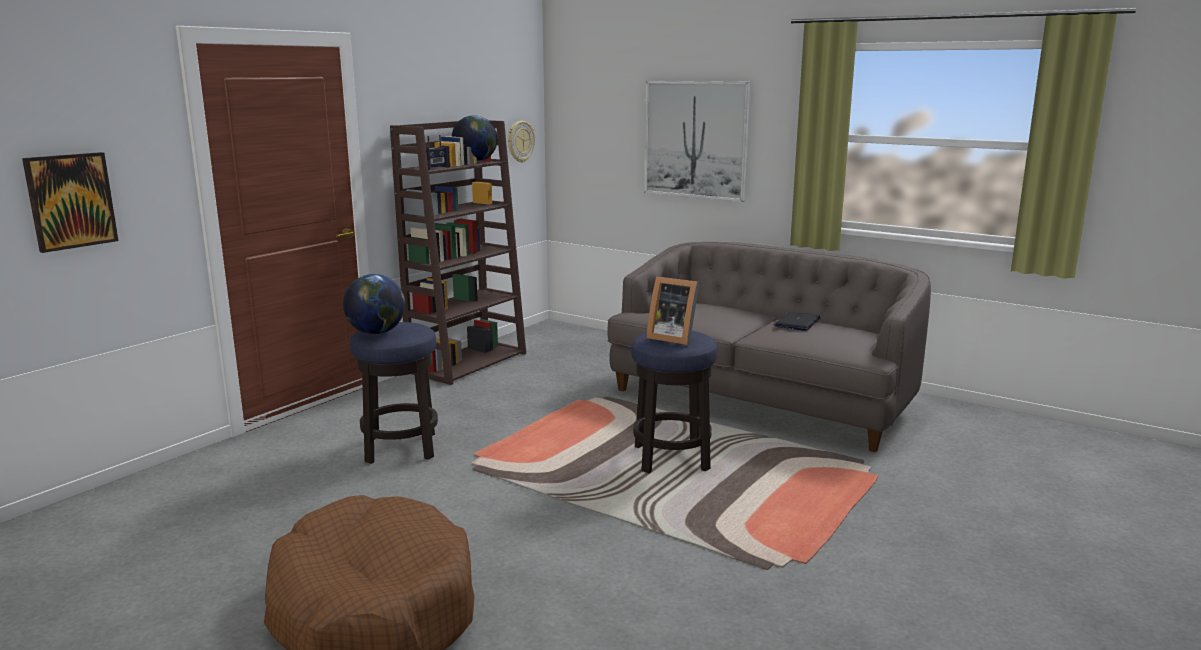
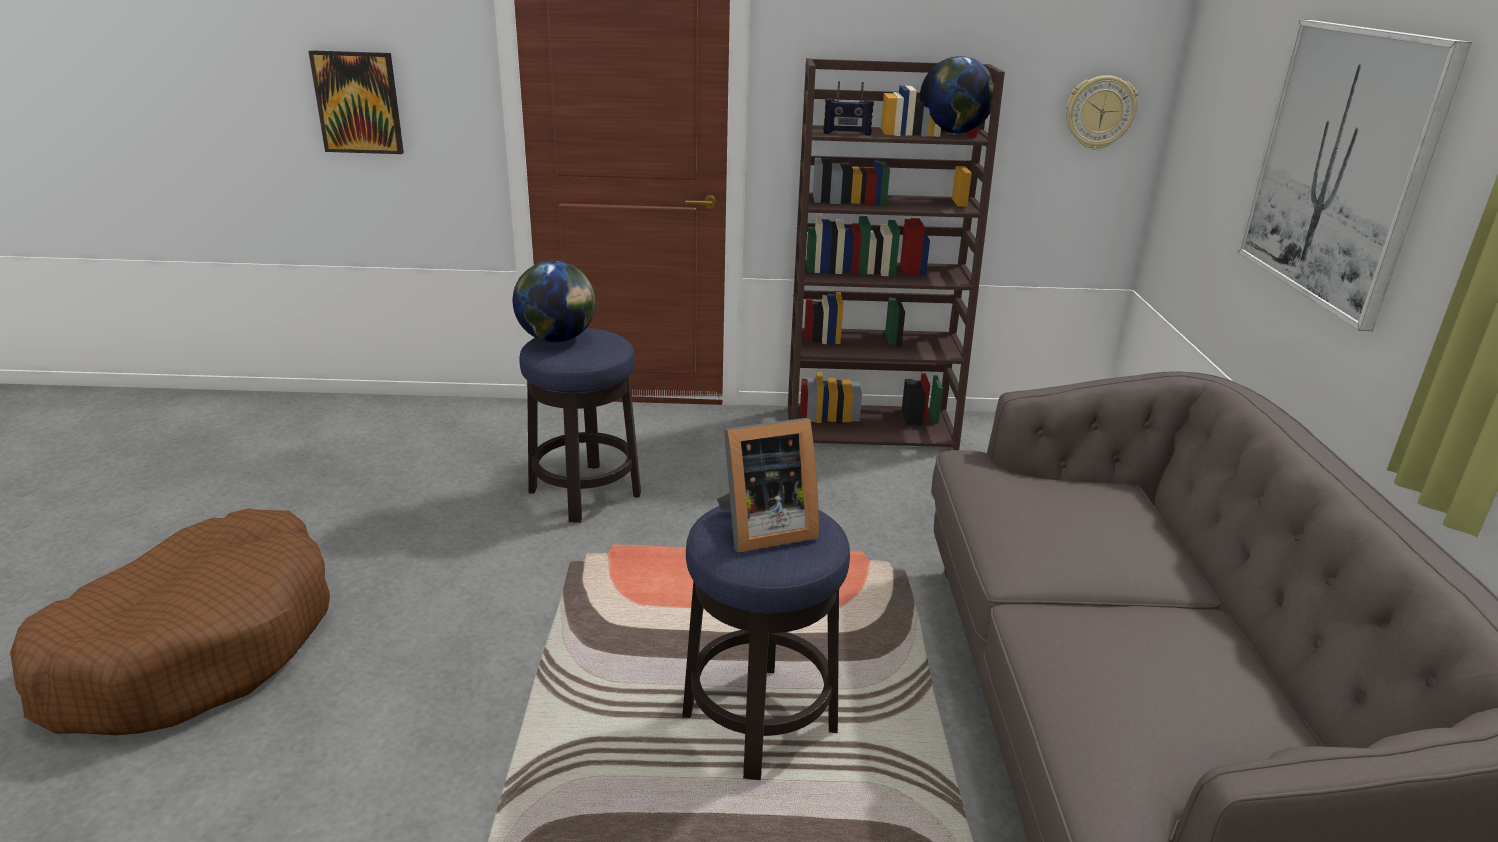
camera: 55 degrees right, 10 degrees up
(672, 338) = (762, 529): picture frame -> picture frame turned 105 degrees counterclockwise
(797, 322) = (1178, 640): laptop -> none

